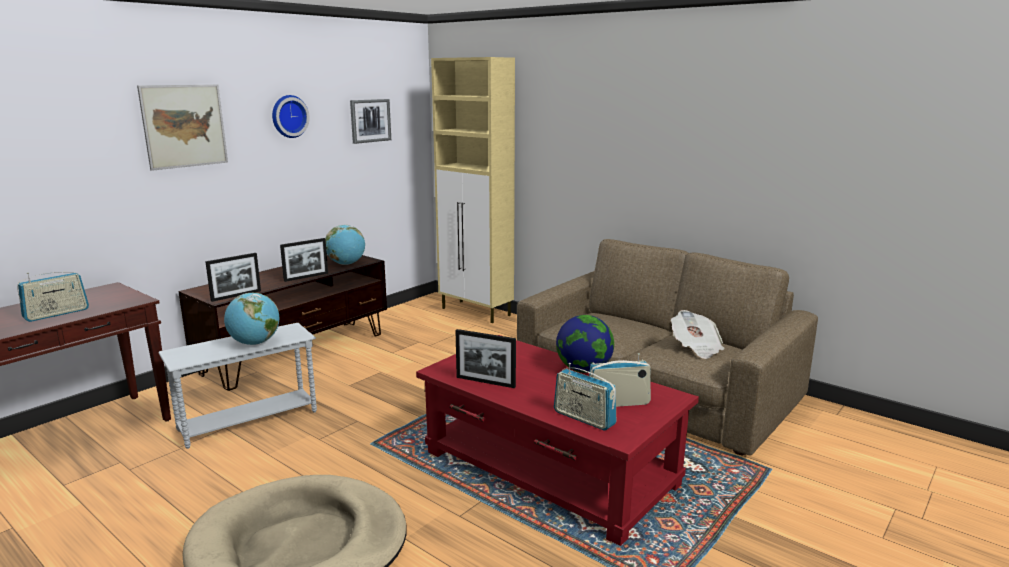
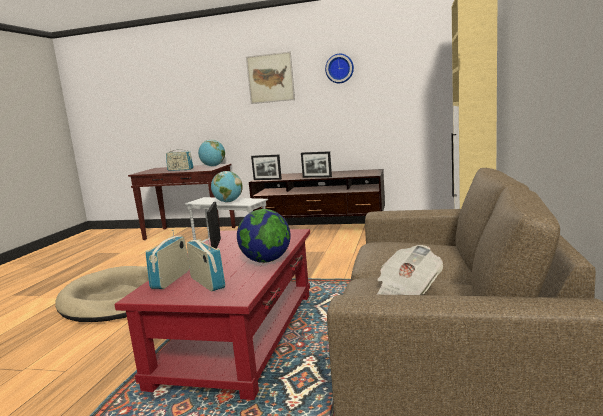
camera: 65 degrees right, 5 degrees down
(346, 264) = (356, 174): globe -> globe (213, 166)
(370, 120) = (413, 68): picture -> none

